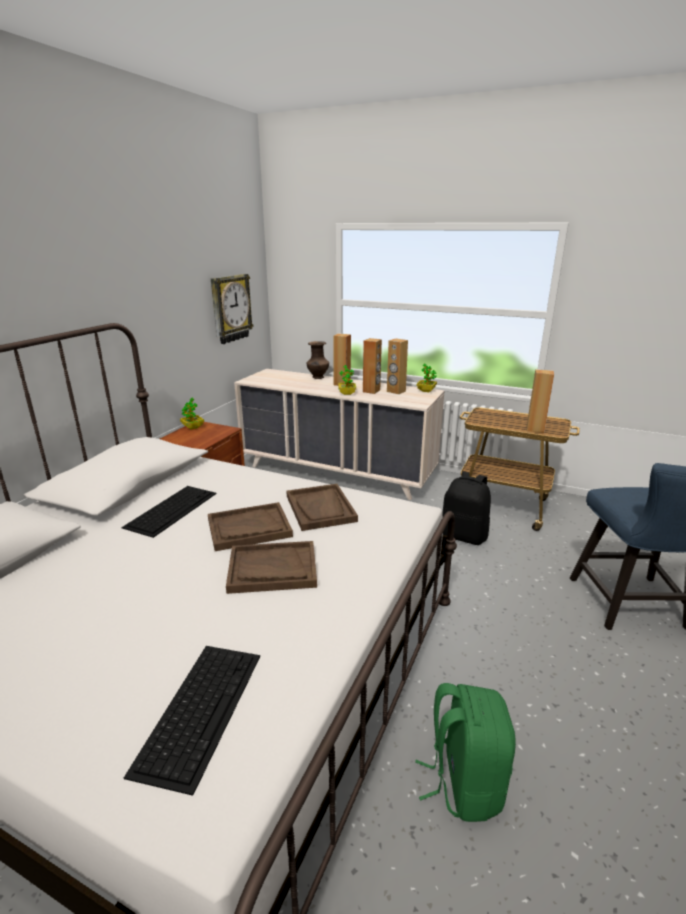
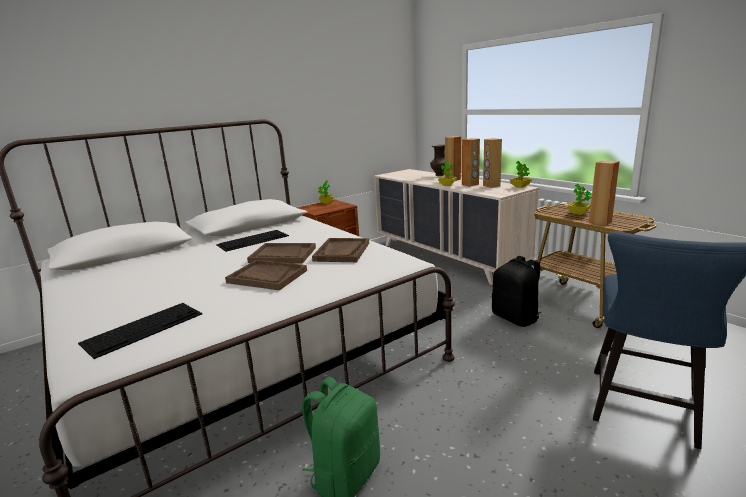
camera: 30 degrees right, 5 degrees down
(230, 308) = (375, 118): wall clock -> none
(504, 419) = (578, 213): none -> potted plant

